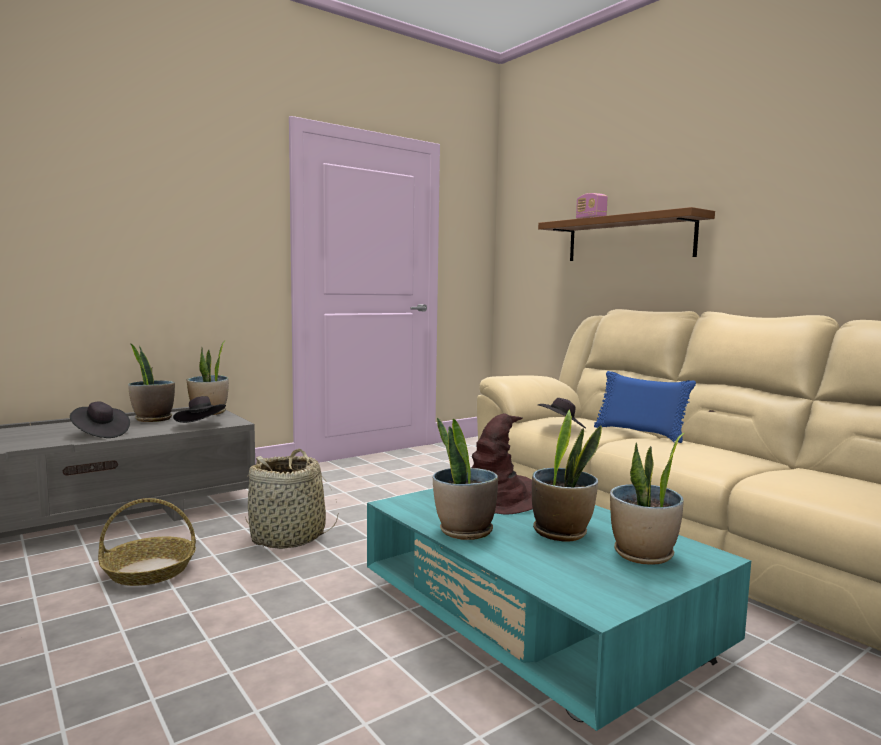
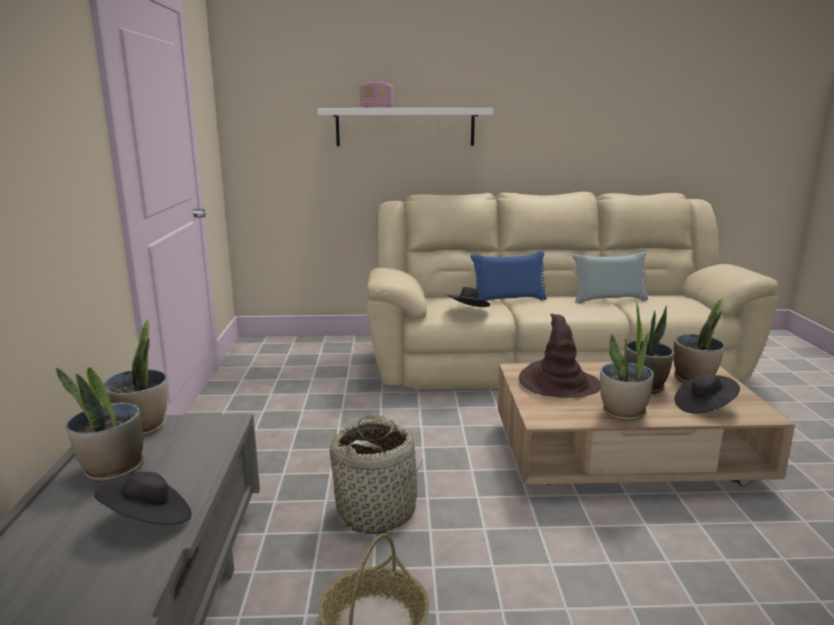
camera: 55 degrees left, 10 degrees up
(201, 425) = (212, 443): black hat -> black hat (704, 407)
(535, 619) = (624, 454): turquoise coffee table -> brown coffee table
(628, 239) = (405, 127): brown shelf -> white shelf
(763, 463) = (608, 300): none -> blue pillow

